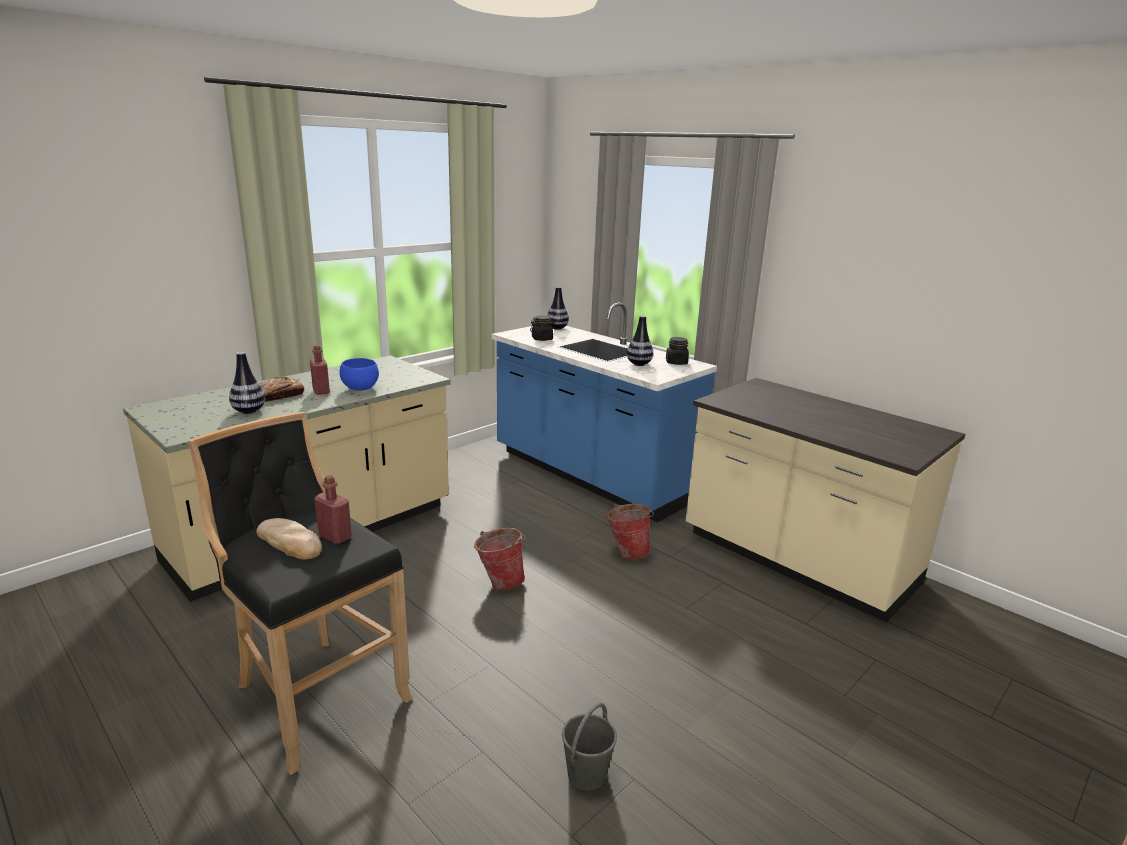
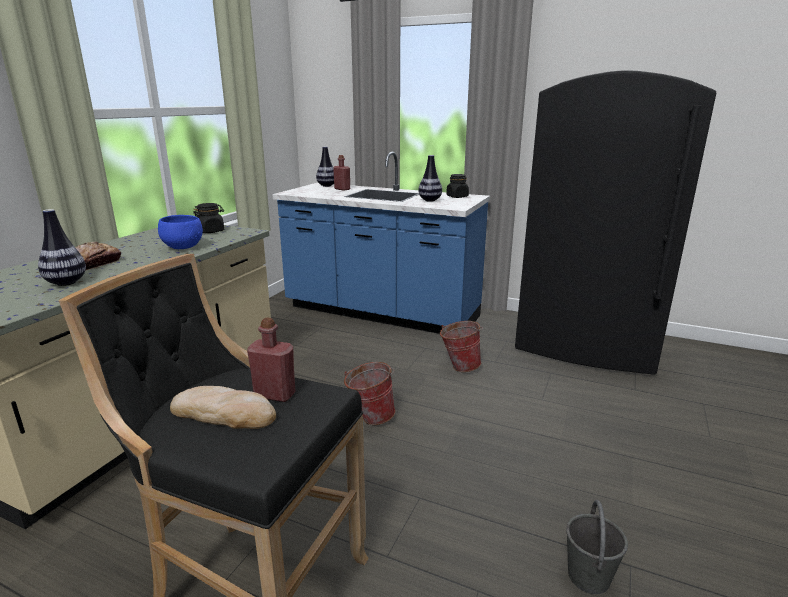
camera: 20 degrees left, 0 degrees up
(321, 391) = (139, 255): red bottle -> red bottle (342, 189)
(542, 339) = (324, 193): black jar -> black jar (211, 231)
(797, 560) = (587, 344): beige counter -> black fridge

